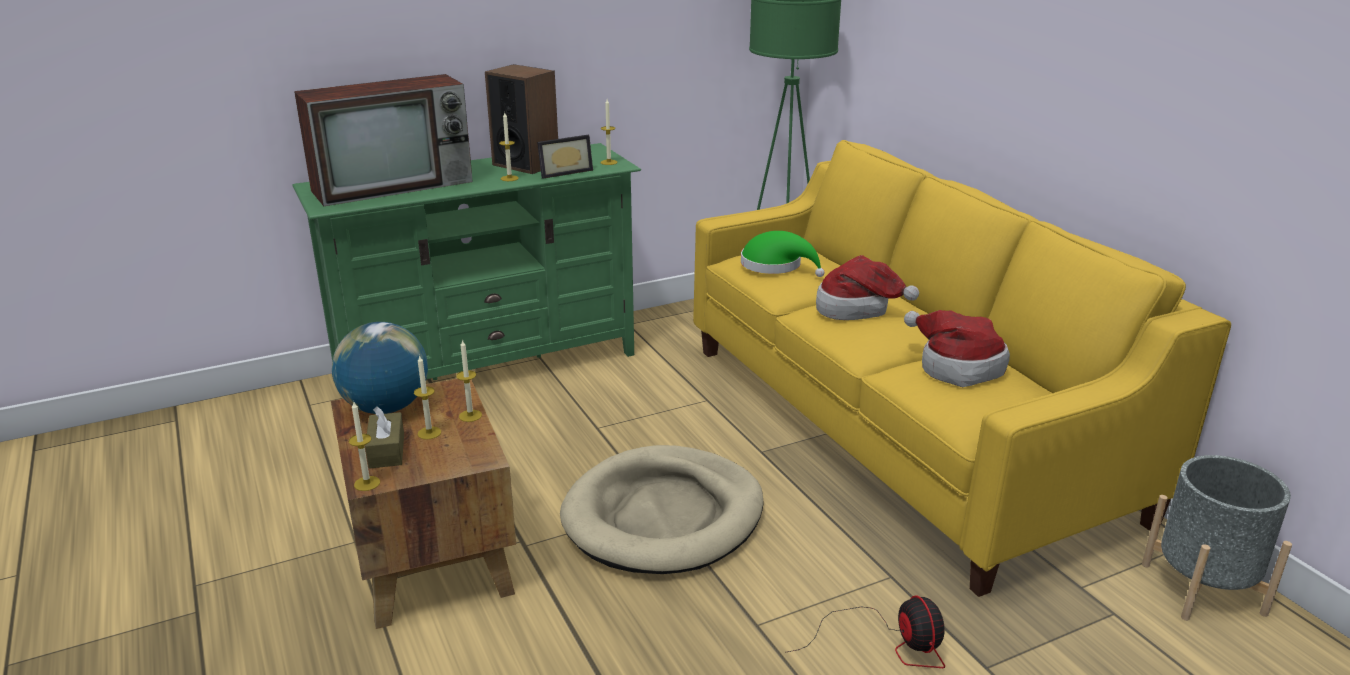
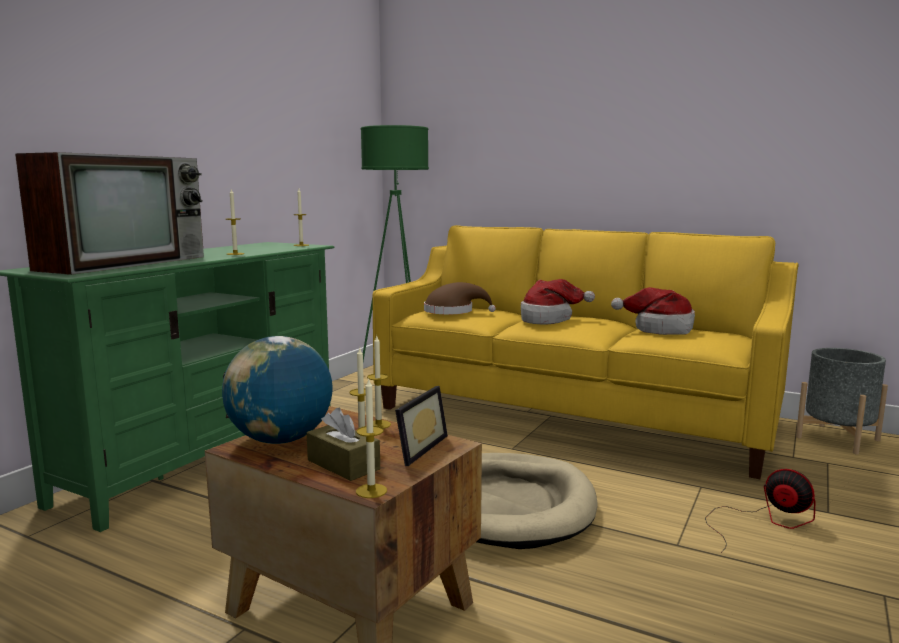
camera: 35 degrees left, 15 degrees down
(526, 164) = (230, 250): speaker -> none
(564, 172) = (276, 249): picture frame -> picture frame (415, 448)
(776, 266) = (453, 312): green hat -> brown hat

